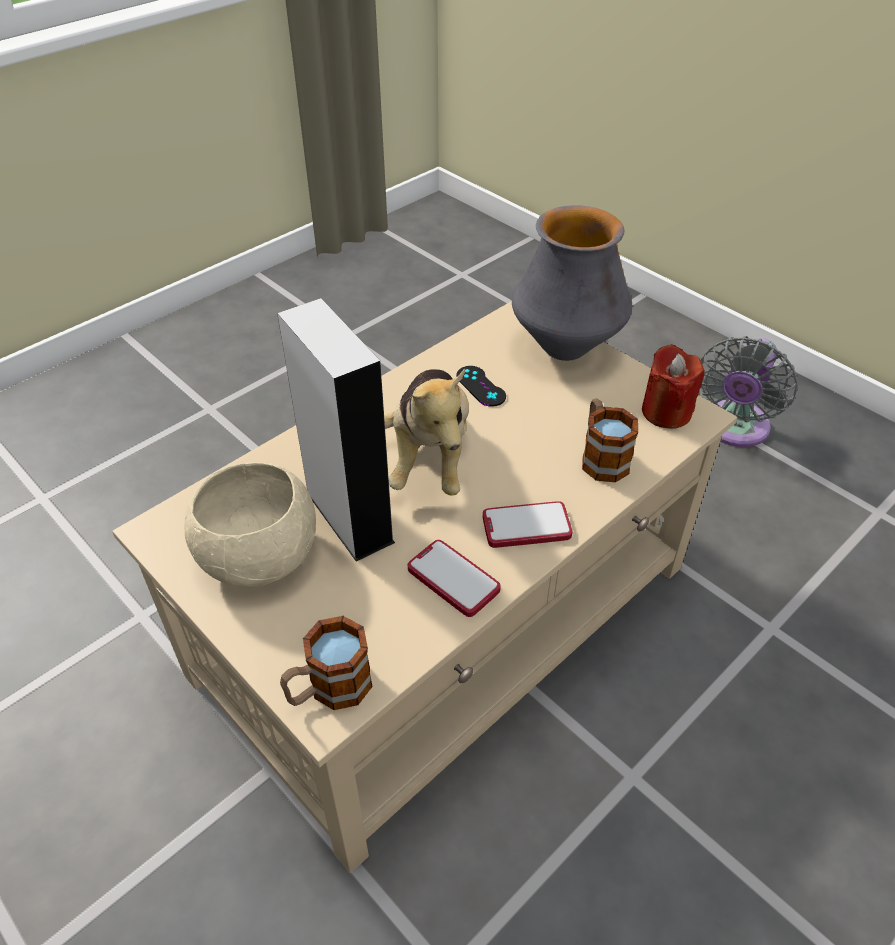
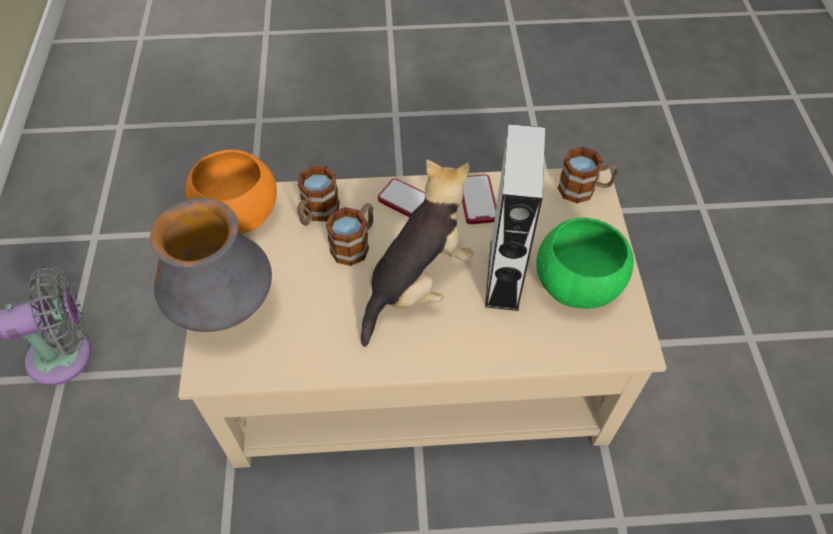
camera: 140 degrees left, 10 degrees up
(260, 555) = (576, 283): beige bowl -> green bowl
(480, 386) = (323, 318): black game controller -> none
(528, 453) = (355, 244): none -> mug
(666, 412) = (239, 214): red candle -> orange bowl

